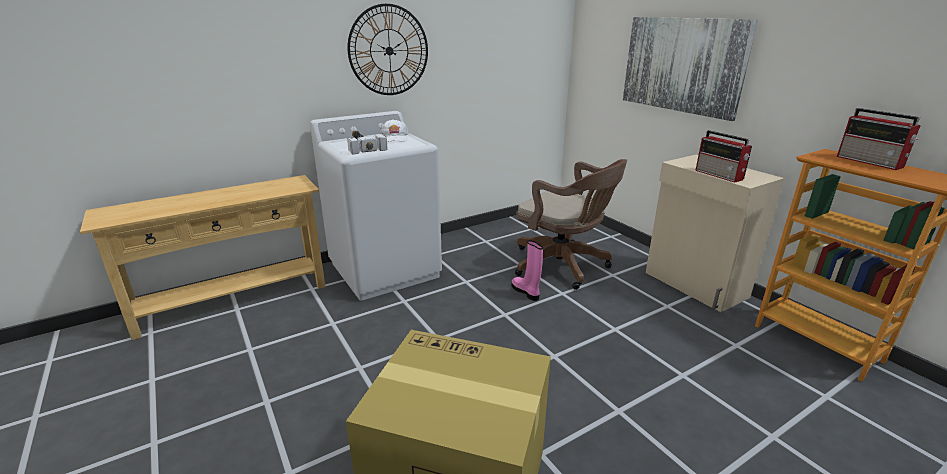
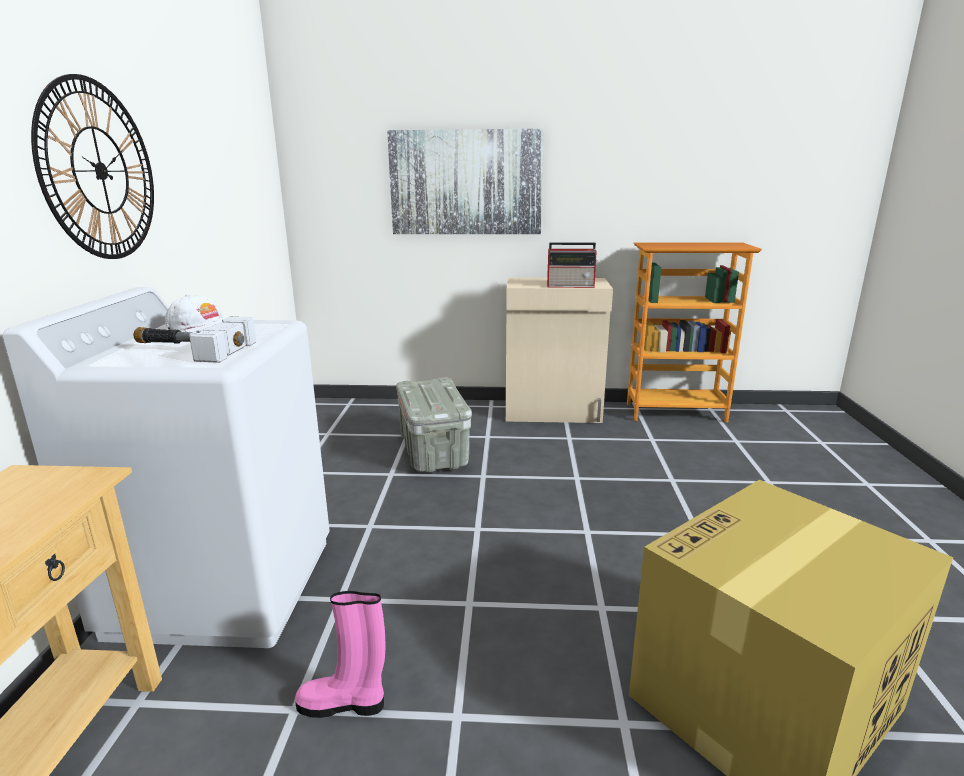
camera: 55 degrees left, 5 degrees down
(526, 292) = (451, 495): pink boot -> pink boot (344, 704)
(563, 266) = (434, 452): brown office chair -> grey storage box
(871, 162) = (680, 244): radio -> none

